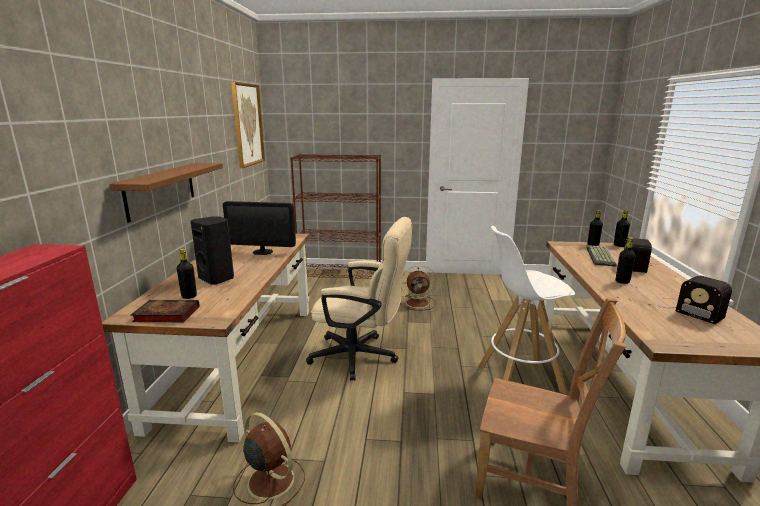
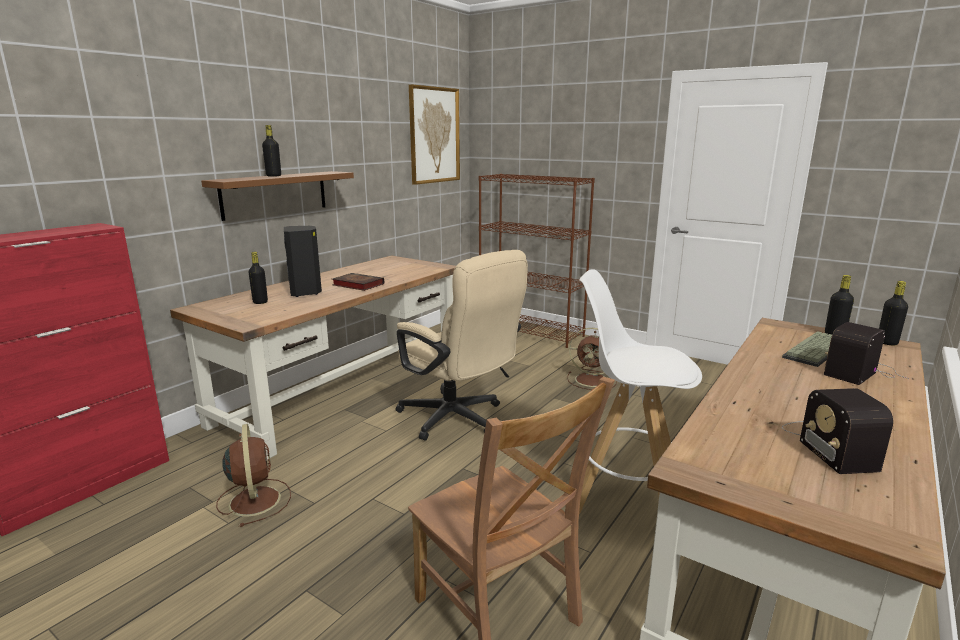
camera: 30 degrees right, 0 degrees up
(165, 314) = (220, 312): book -> book (356, 285)
(262, 252) = (384, 276): monitor -> none
(622, 281) = (785, 386): black bottle -> black bottle (273, 176)

